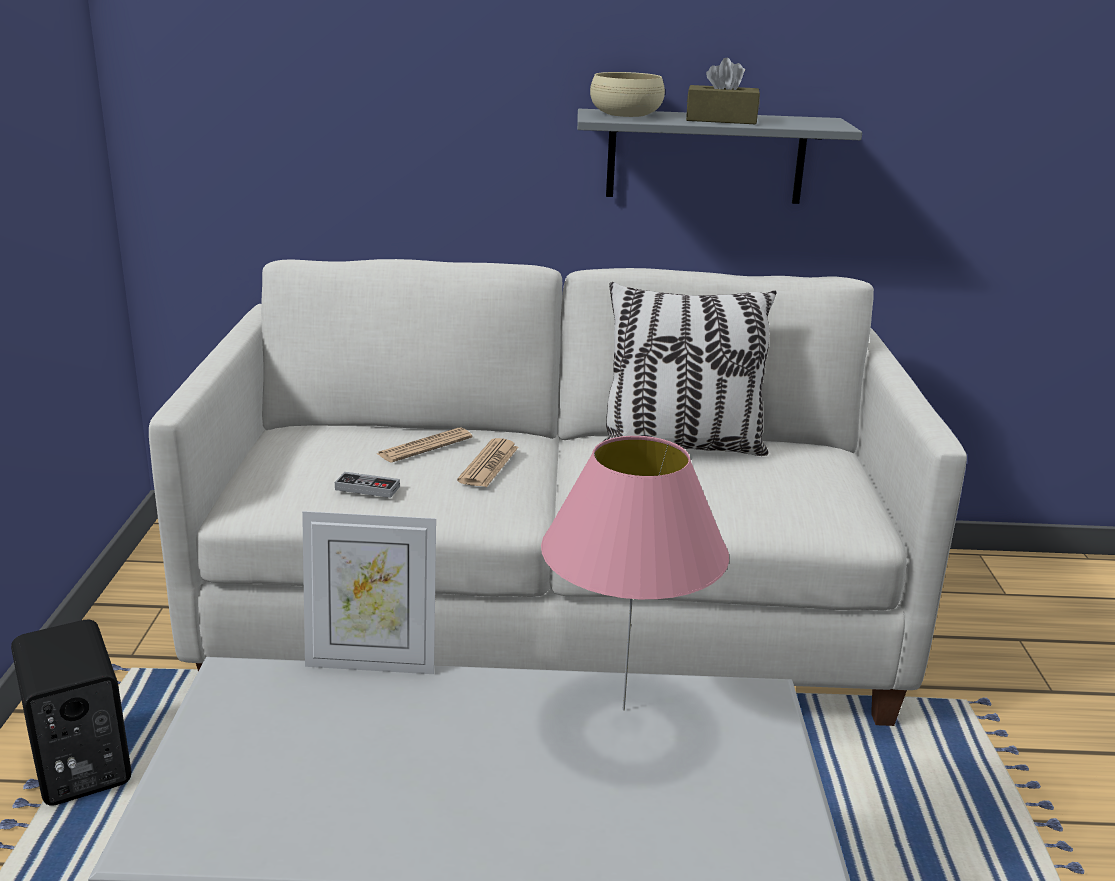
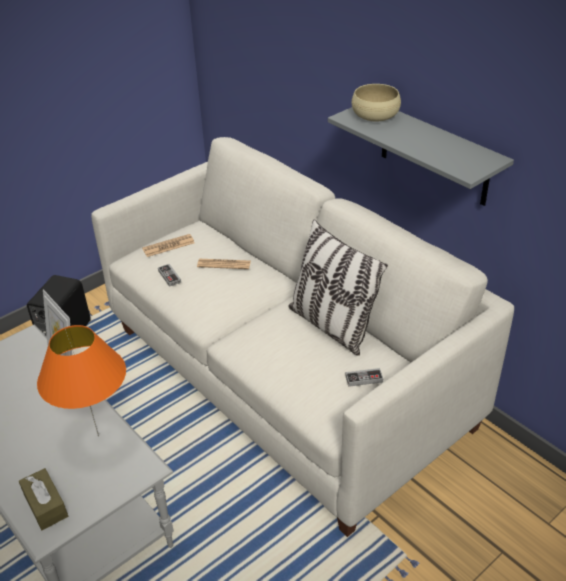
camera: 50 degrees right, 15 degrees up
(489, 464) = (230, 289): newspaper -> newspaper (168, 246)
(624, 709) = (98, 436): pink table lamp -> orange table lamp
(721, 120) = (414, 140): brown tissue box -> brown tissue box (46, 505)
(814, 470) = (364, 379): none -> game controller

